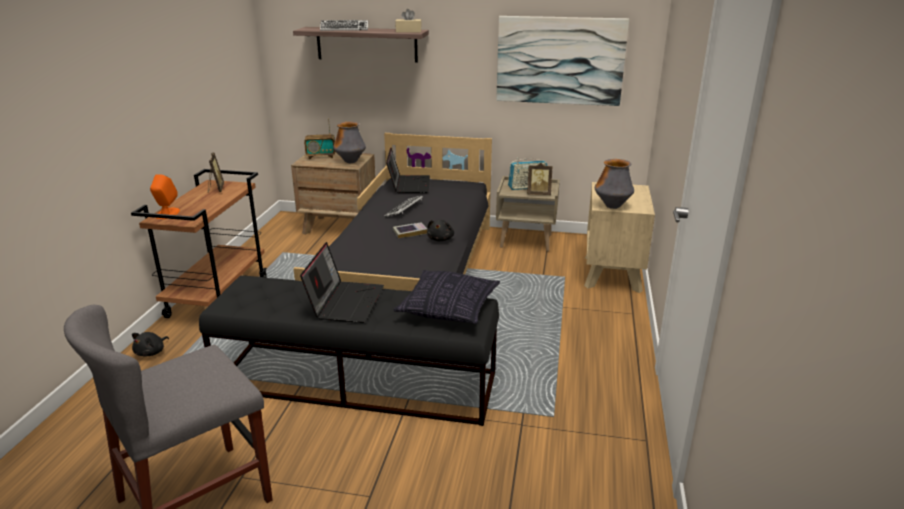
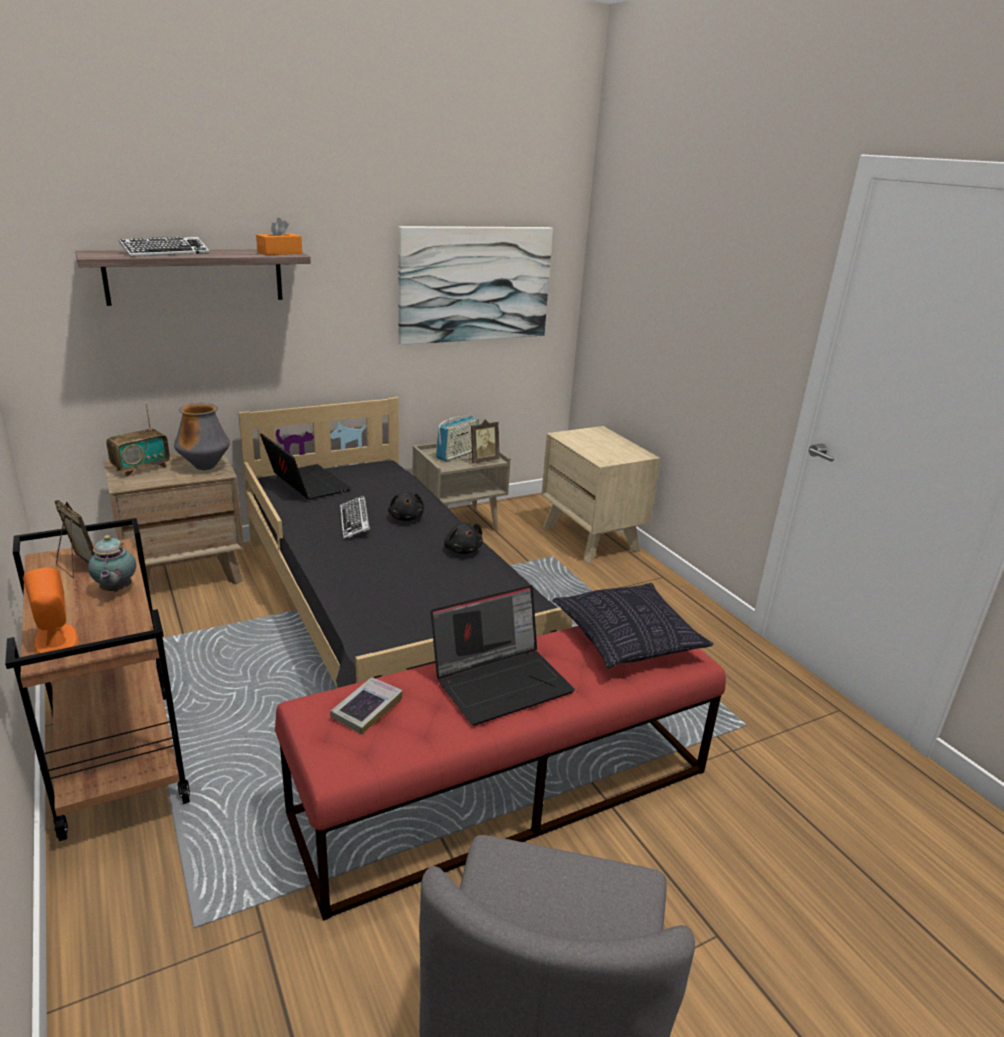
camera: 40 degrees left, 0 degrees up
(151, 352) = (116, 916): black plush toy -> black plush toy (406, 517)
(214, 201) = (115, 590): none -> teapot
(345, 302) = (502, 681): laptop -> laptop turned 90 degrees clockwise
(358, 382) = (506, 791): black bench -> red bench
(408, 31) = (280, 253): beige tissue box -> orange tissue box
(410, 232) = (411, 552): book -> book (367, 709)
(612, 206) = (611, 458): vase -> none

